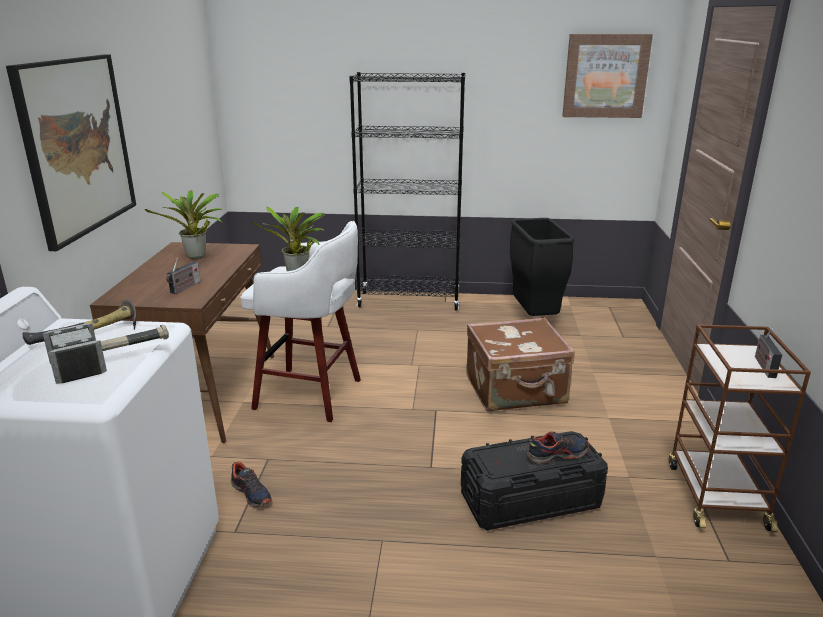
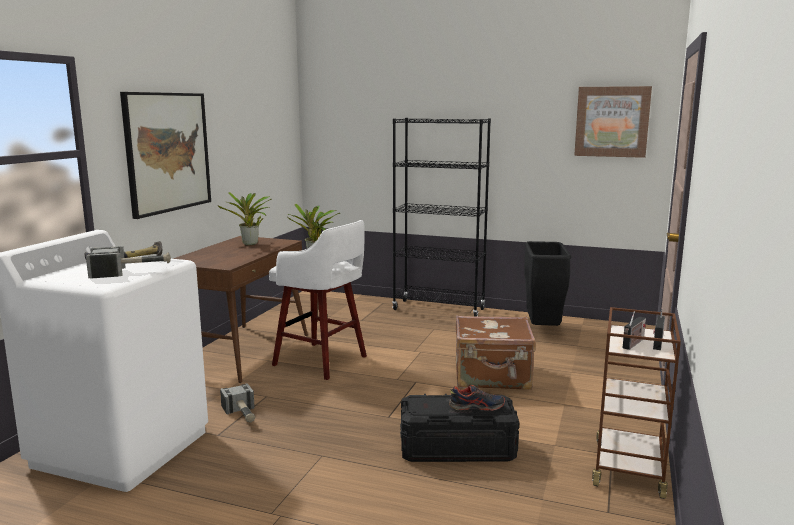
camera: 15 degrees right, 10 degrees down
(184, 288) = (227, 259): radio -> radio (633, 344)
(251, 493) = (242, 415): shoe -> hammer

